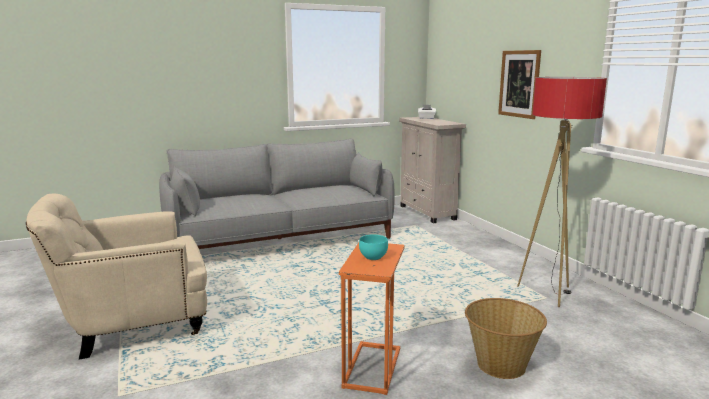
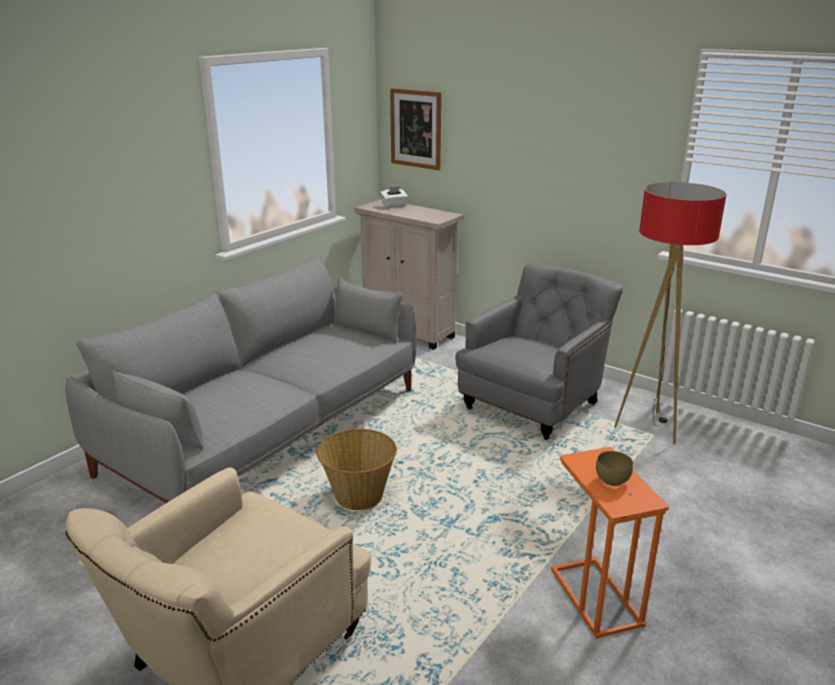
camera: 30 degrees left, 10 degrees up
(373, 257) = (611, 479): turquoise bowl -> brown bowl
(470, 262) = (535, 403): none -> grey armchair
(501, 364) = (698, 541): basket -> basket (358, 496)
(519, 84) = (554, 169): picture -> picture (416, 128)

